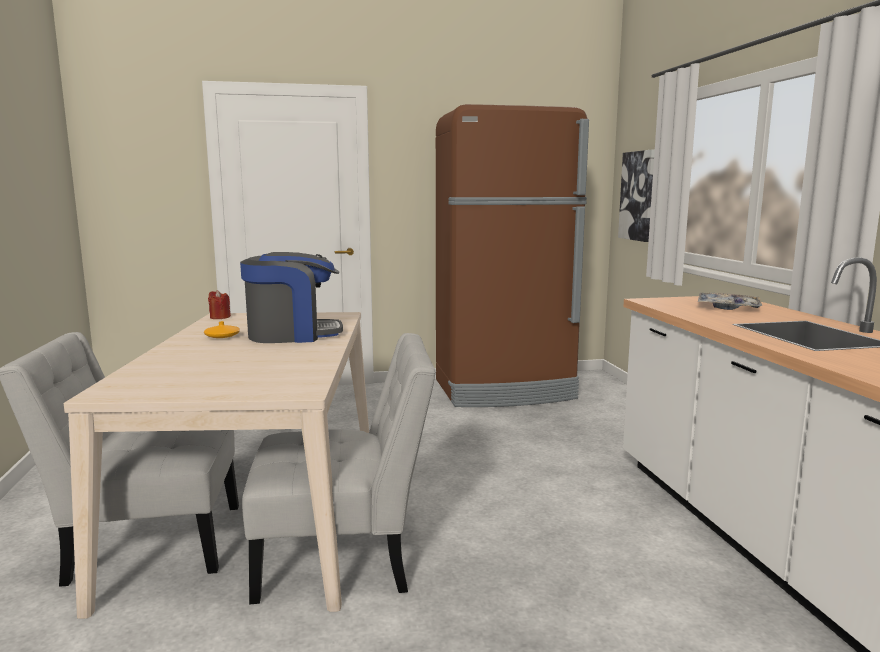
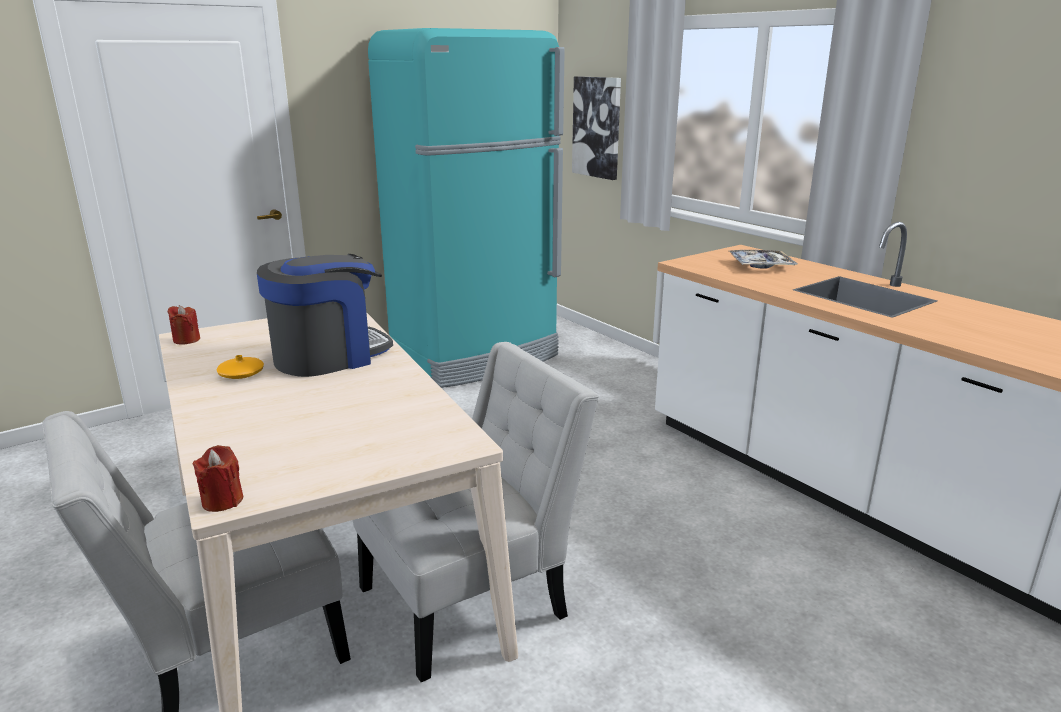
camera: 25 degrees left, 10 degrees up
(102, 393) = (222, 501): none -> red candle
(505, 390) = (476, 356): brown fridge -> turquoise fridge

